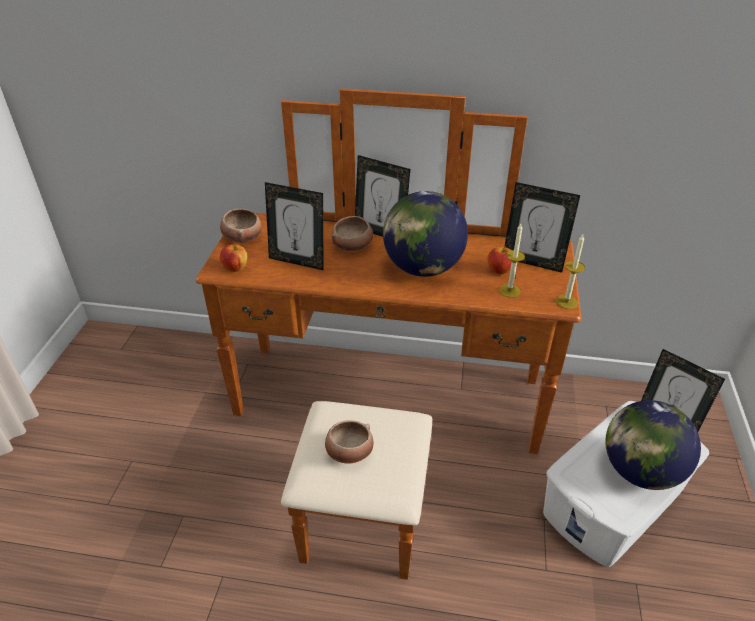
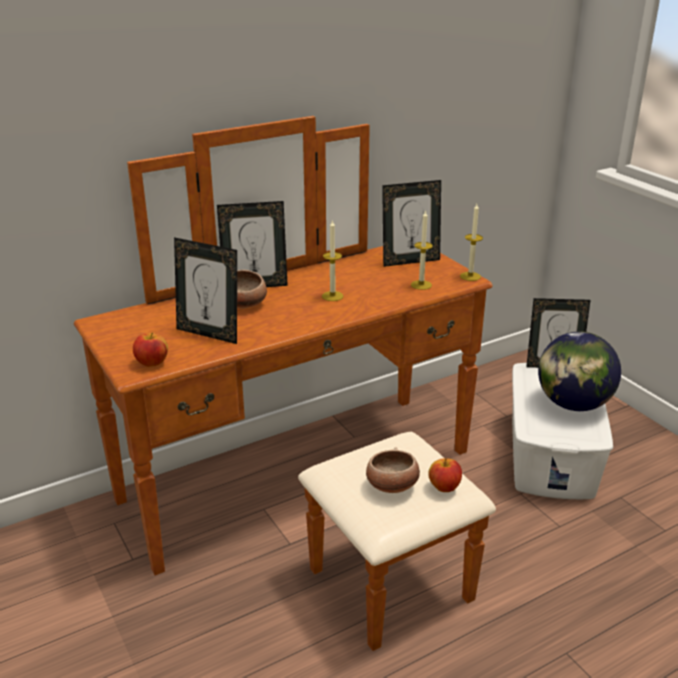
camera: 40 degrees left, 10 degrees down
(242, 237) = (118, 337): bowl -> none
(298, 261) = (209, 333): picture frame -> picture frame turned 45 degrees clockwise
(423, 268) = (332, 296): globe -> candle
(499, 270) = (394, 275): apple -> apple (444, 487)

